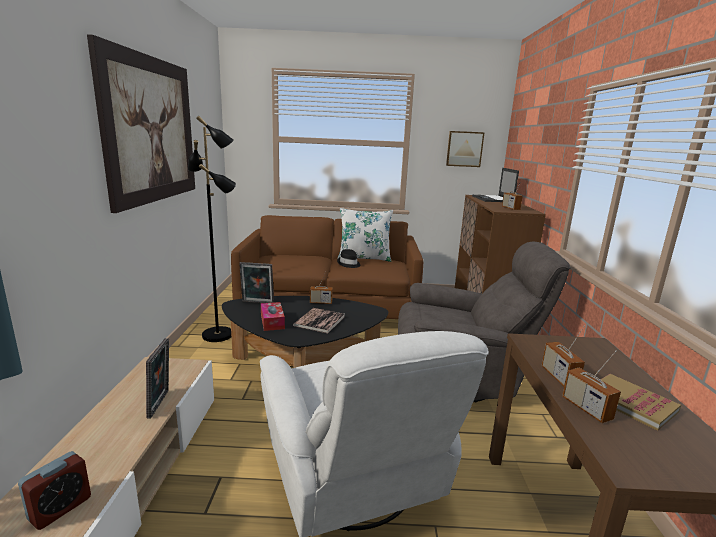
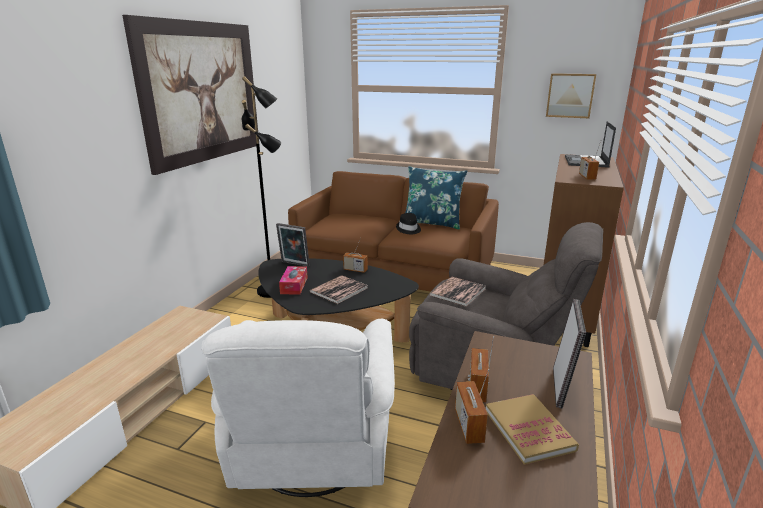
camera: 20 degrees right, 5 degrees up
(60, 508) = (54, 418): alarm clock -> none
(161, 404) = (166, 349): picture frame -> picture frame (561, 388)
(364, 258) = (432, 223): white pillow -> blue pillow
(429, 311) = (458, 292): none -> book

